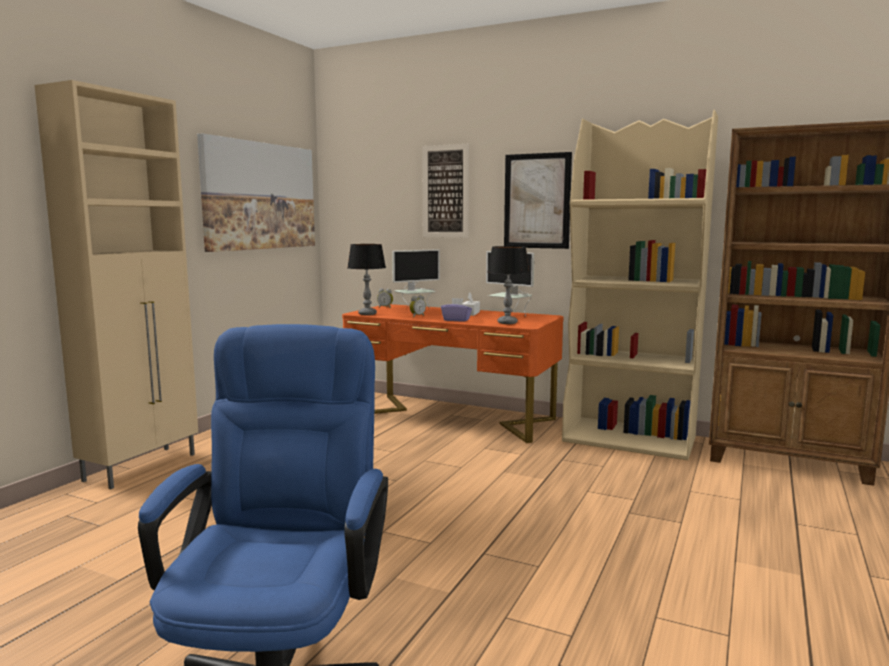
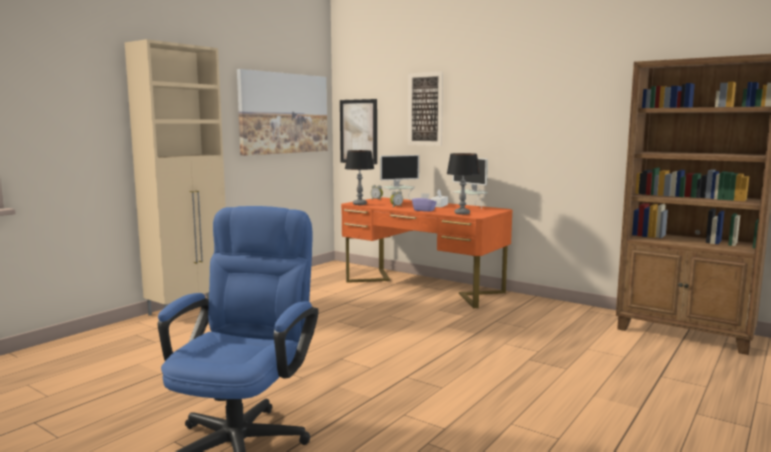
camera: 10 degrees right, 0 degrees up
(537, 201) = (494, 117): picture -> picture (358, 131)
(630, 439) = (559, 310): beige bookcase -> none

